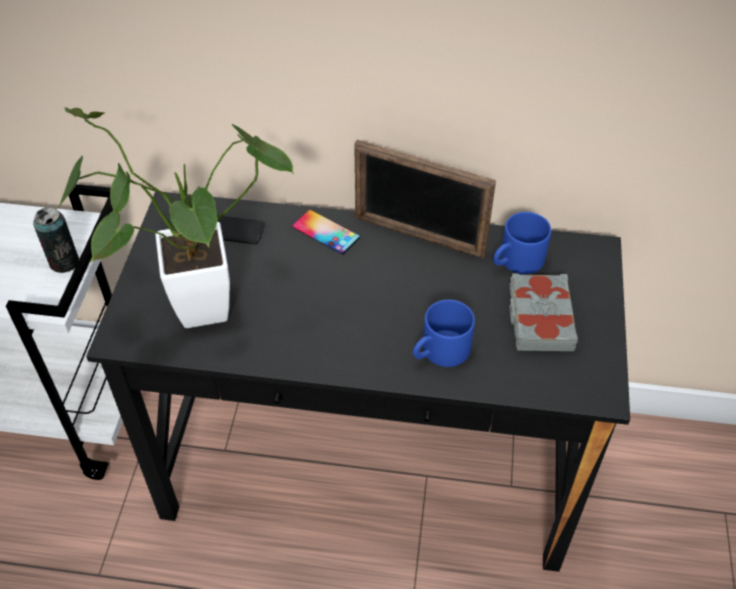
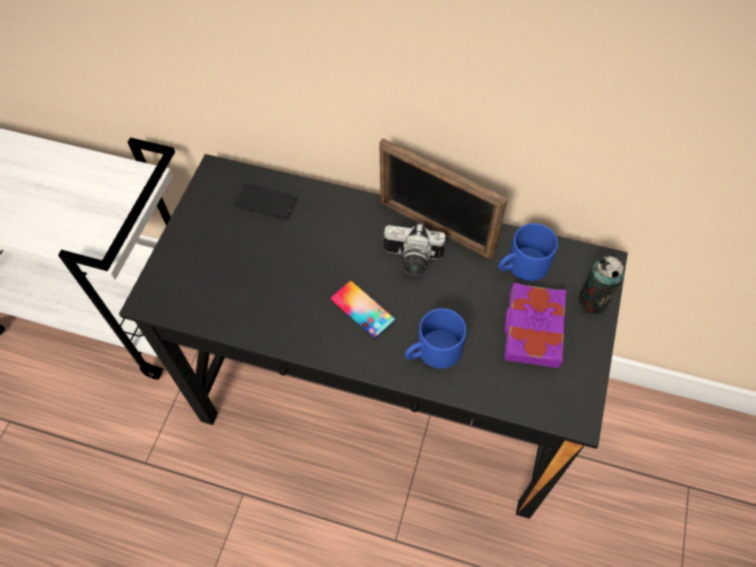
camera: 10 degrees right, 10 degrees up
(64, 262) = (119, 212): can -> can (592, 301)
(189, 311) = (215, 280): potted plant -> none
(326, 232) = (350, 214): phone -> phone (362, 309)
(400, 268) = (412, 261): none -> camera
(539, 318) = (532, 329): grey book -> purple book

